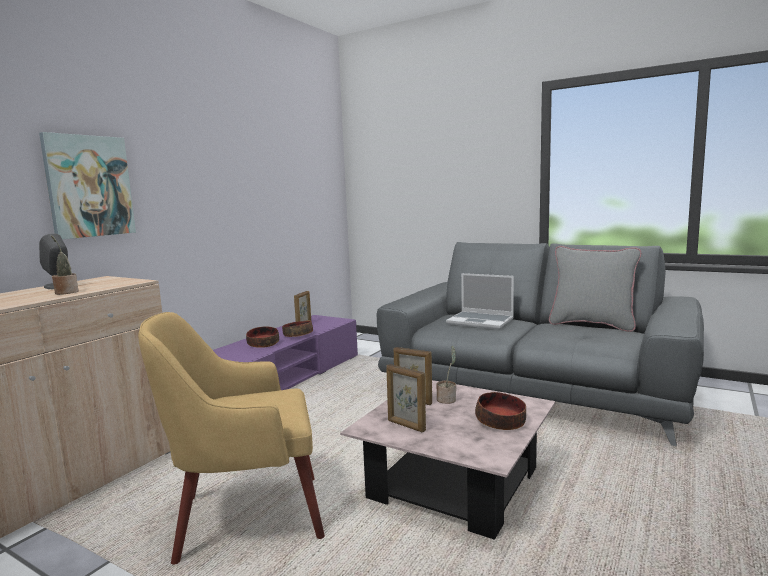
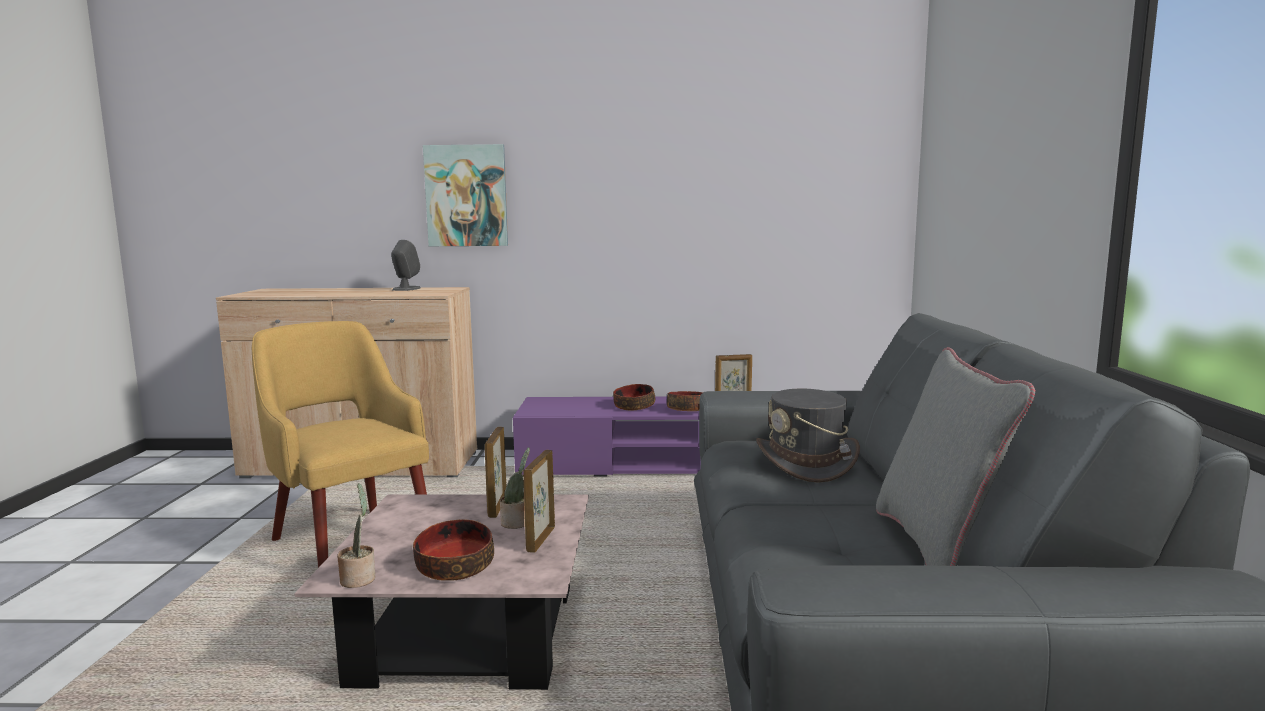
camera: 60 degrees right, 0 degrees up
(66, 292) = (377, 293): potted plant -> potted plant (359, 578)
(406, 426) = (417, 518): picture frame -> picture frame (540, 539)
(481, 321) = (806, 463): laptop -> grey hat

